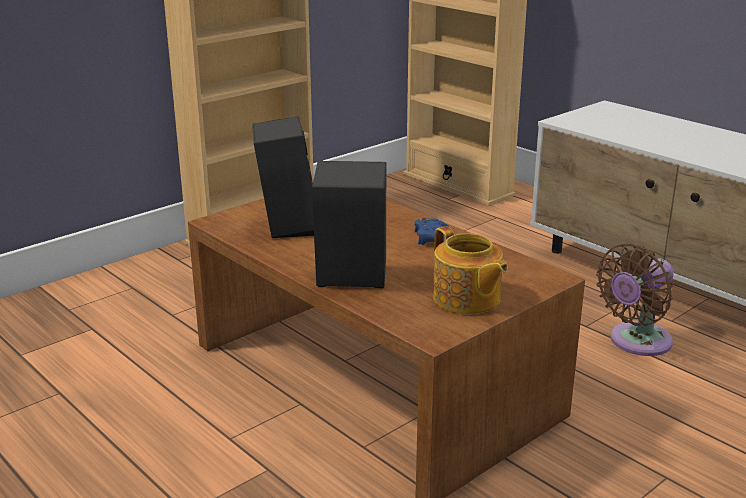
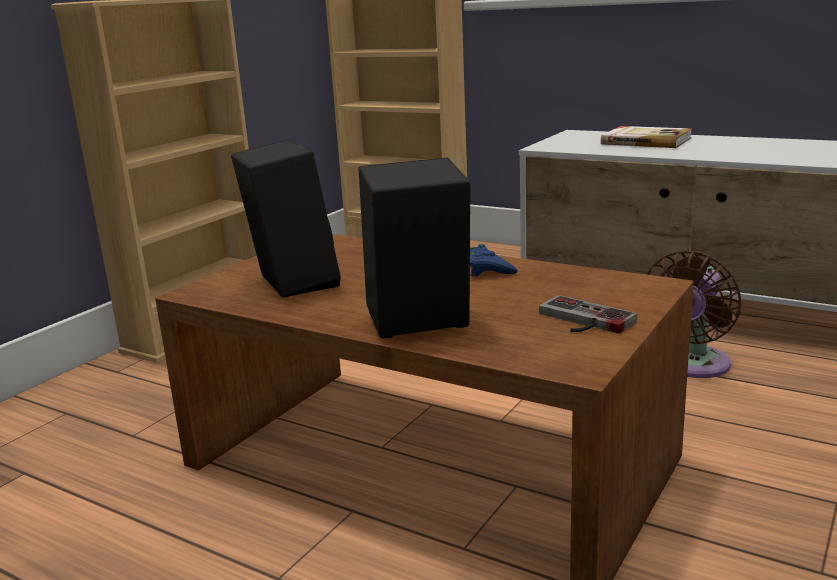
camera: 15 degrees left, 5 degrees down
(466, 299) = (581, 321): teapot -> game controller
(659, 128) = (646, 141): none -> book

